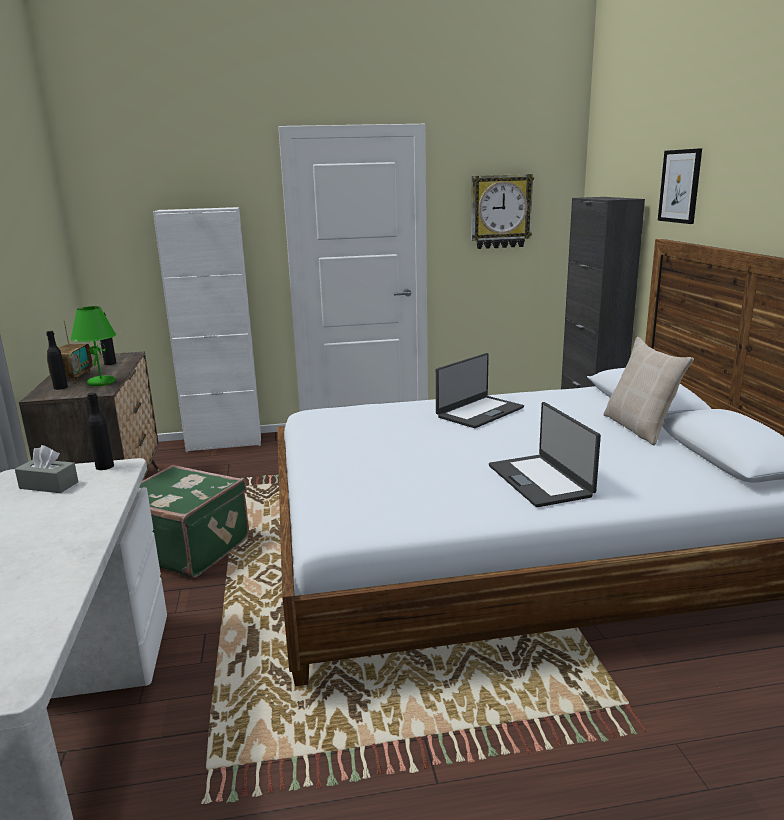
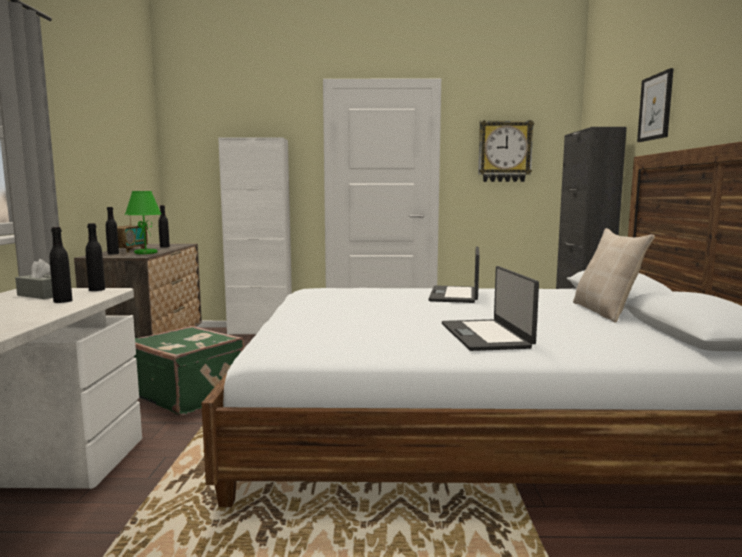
camera: 10 degrees right, 10 degrees down
(87, 495) = (63, 301): none -> black bottle
(479, 412) = (455, 295): laptop -> laptop turned 135 degrees clockwise

